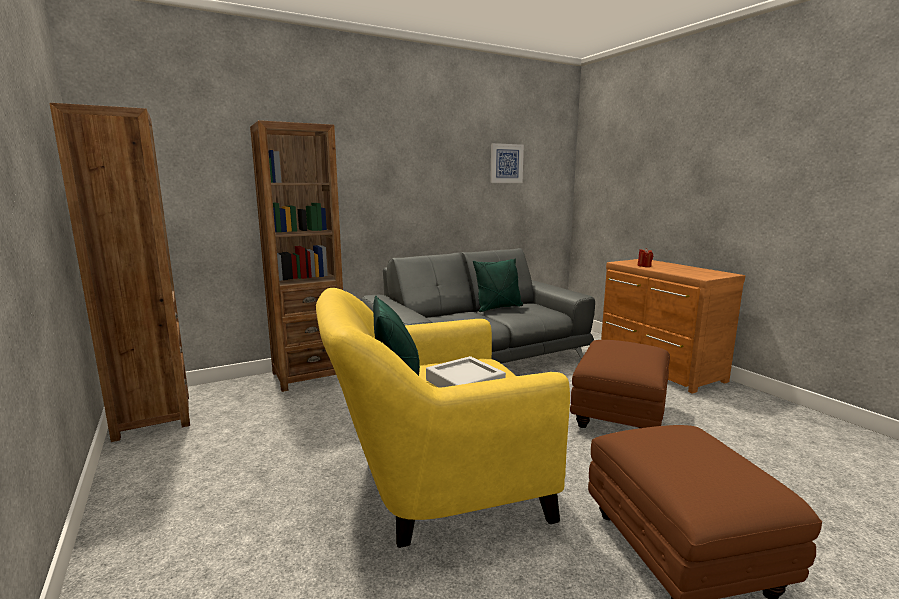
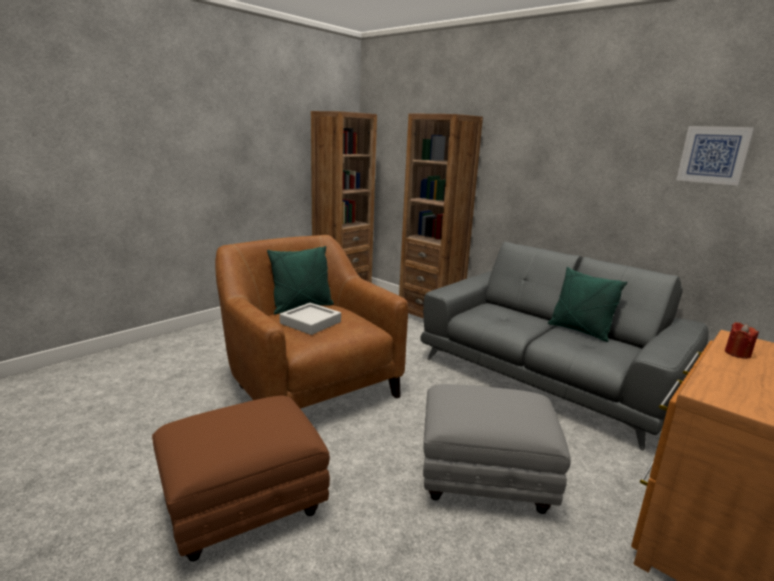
camera: 70 degrees right, 5 degrees up
(433, 481) = (308, 386): yellow armchair -> brown armchair
(618, 417) = (483, 479): brown ottoman -> grey ottoman

